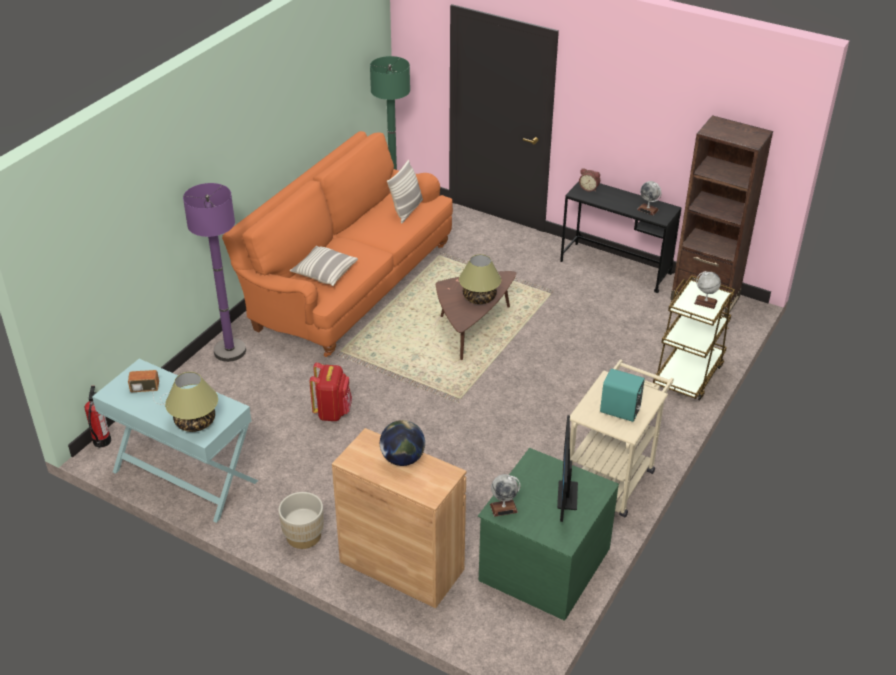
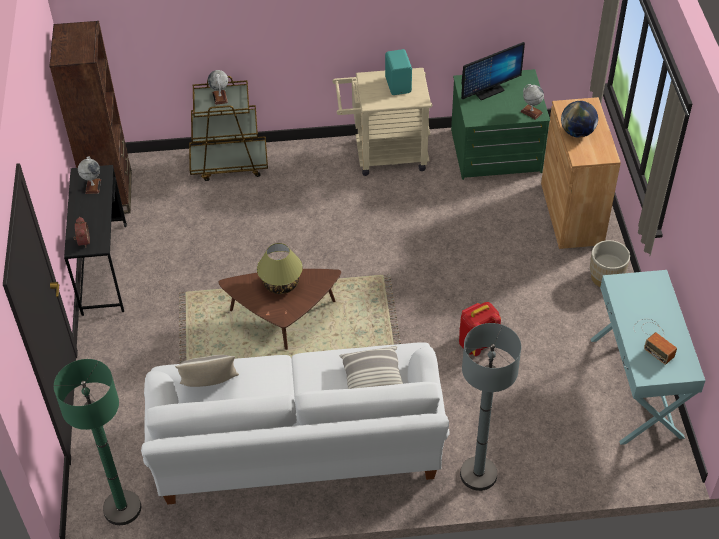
camera: 125 degrees left, 10 degrees up
(102, 441) = (668, 476): fire extinguisher -> none
(195, 422) = (652, 293): table lamp -> none
(230, 351) = (478, 474): purple floor lamp -> grey floor lamp
(349, 285) = (298, 451): orange sofa -> white sofa

